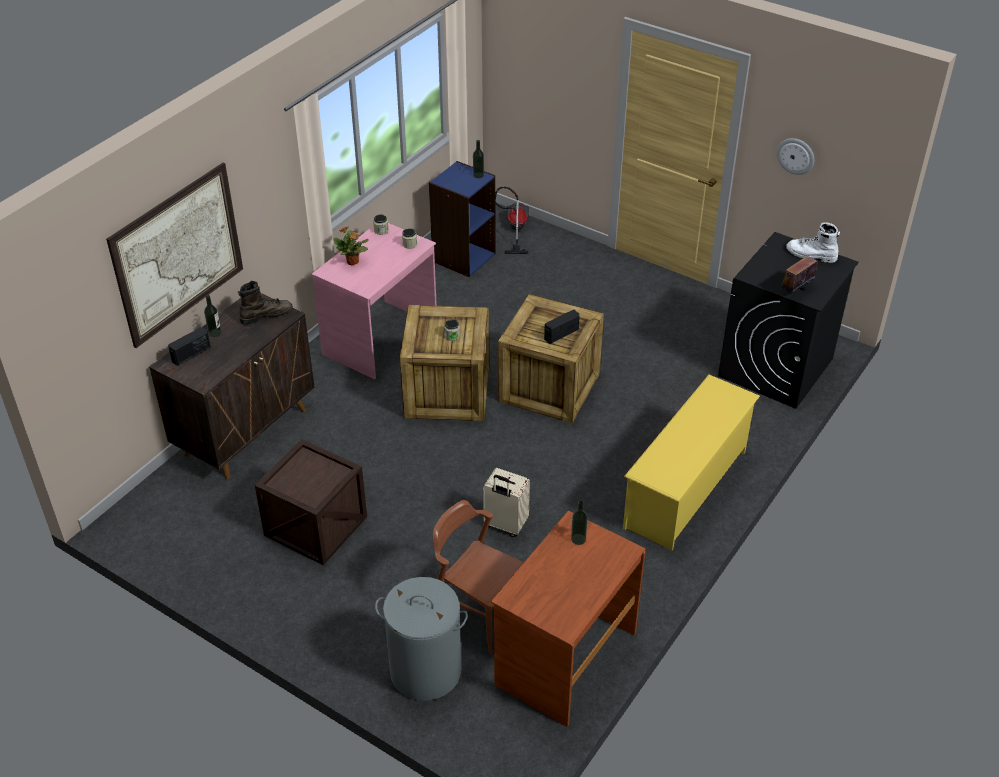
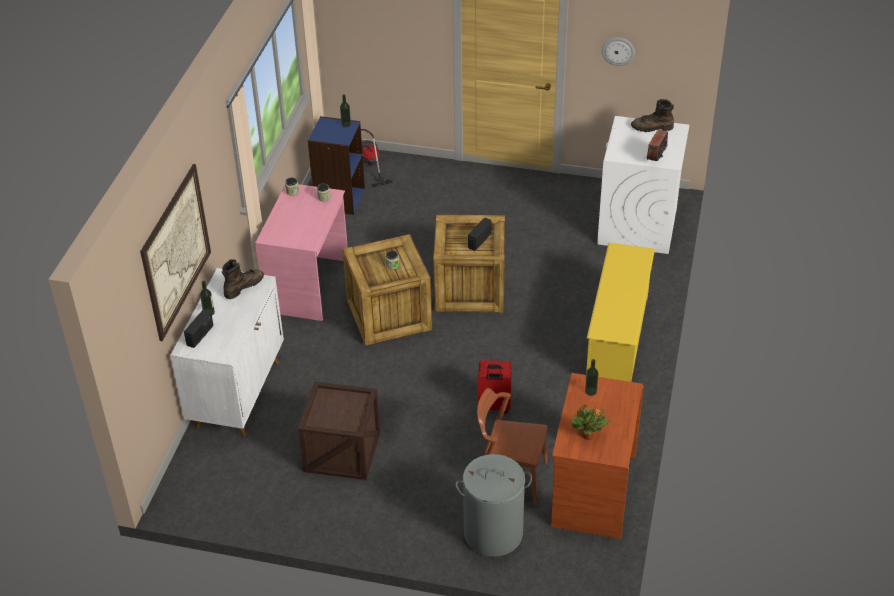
camera: 20 degrees left, 0 degrees up
(247, 431) = (238, 393): brown cabinet -> white cabinet
(353, 262) = (284, 224): potted plant -> potted plant (589, 435)
(505, 525) = (493, 406): beige suitcase -> red suitcase
(775, 368) = (637, 226): black washing machine -> white washing machine
(811, 255) = (652, 128): white boot -> brown boot

